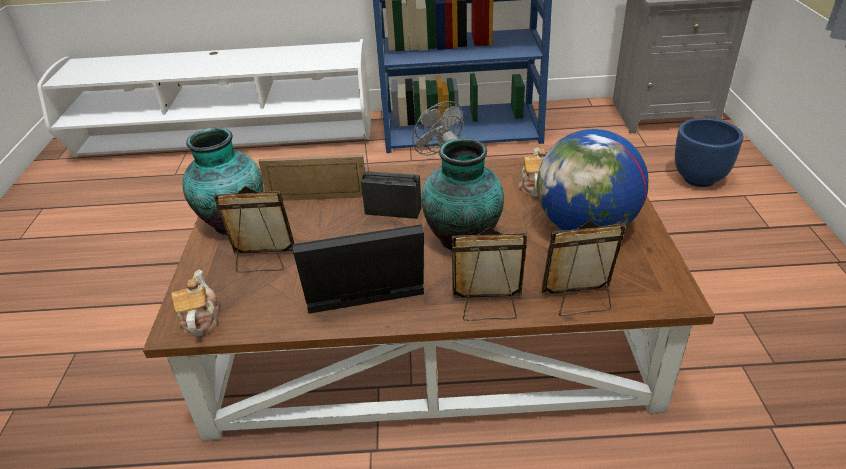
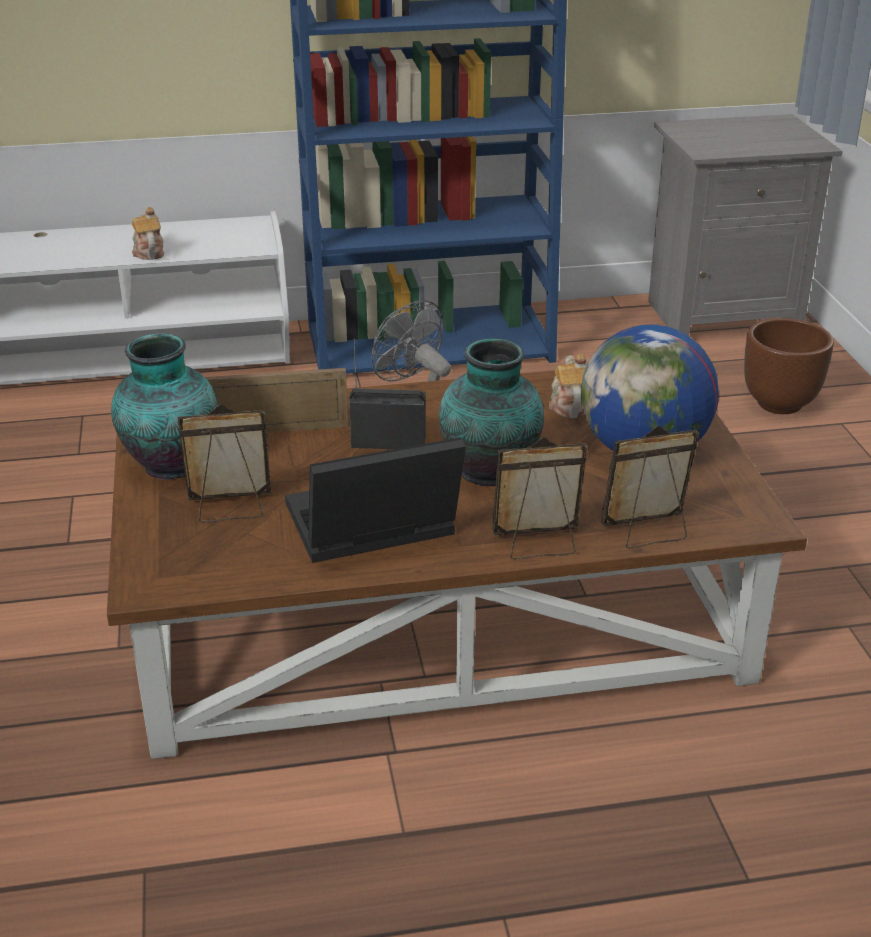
camera: 10 degrees left, 5 degrees down
(200, 319) = (171, 577): teapot -> teapot (148, 252)
(698, 179) = (778, 404): blue planter -> brown planter

